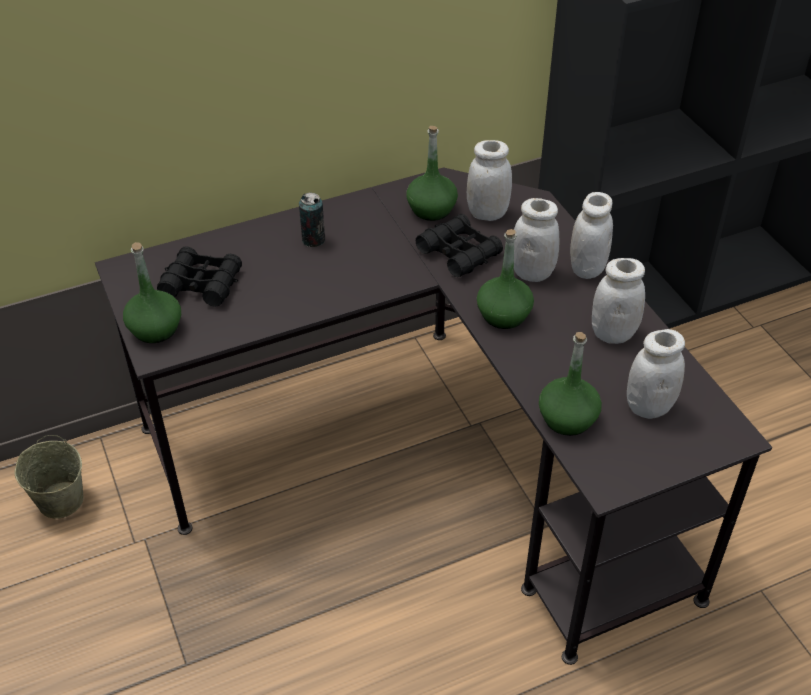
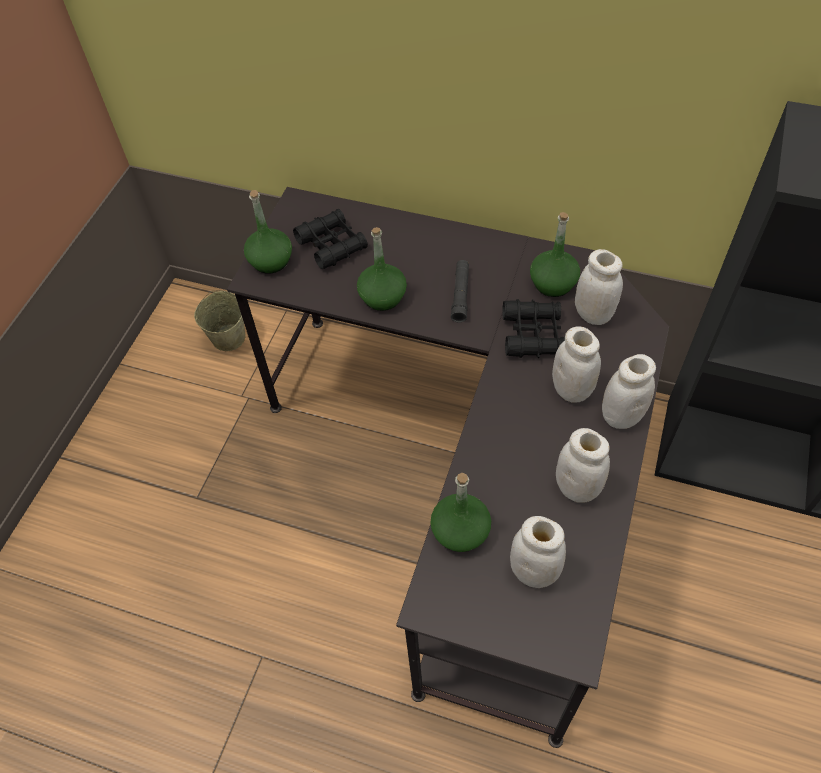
camera: 45 degrees right, 10 degrees up
(313, 240) = (439, 256): can -> none
(367, 258) = (460, 295): none -> black flashlight
(503, 315) = (508, 410): green bottle -> green bottle (382, 297)

